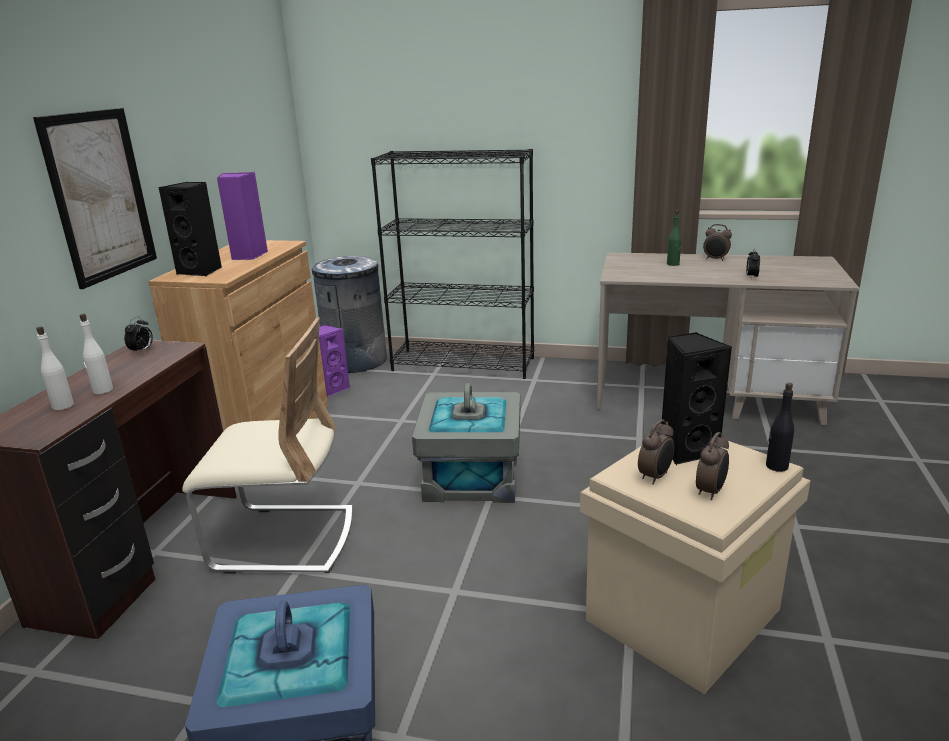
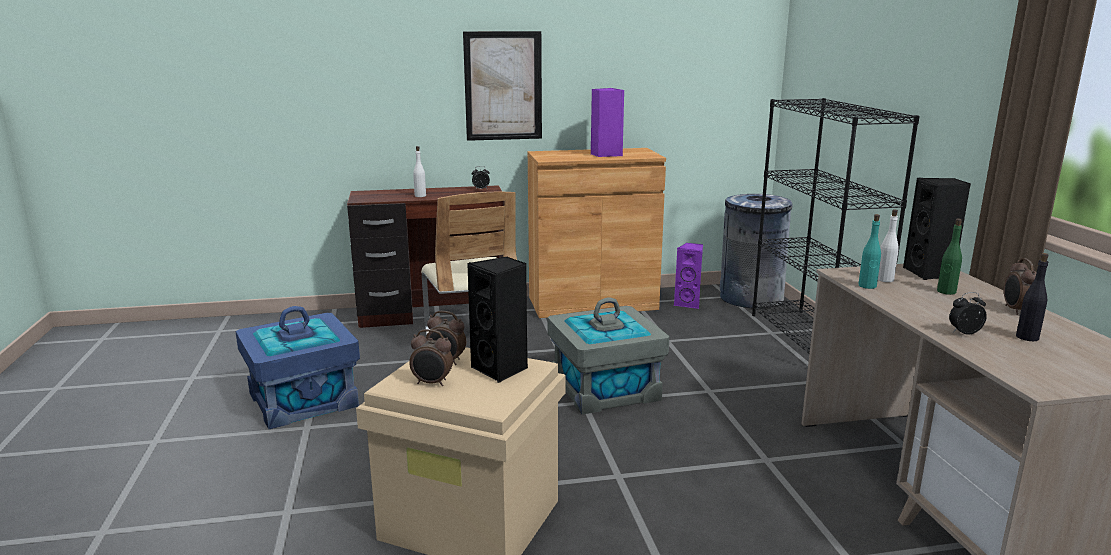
camera: 65 degrees right, 5 degrees down
(63, 406) = (396, 195): white bottle -> white bottle (884, 279)
(202, 271) = (558, 154): black speaker -> black speaker (929, 273)
(650, 277) = (867, 286): none -> turquoise bottle
(776, 466) = (493, 407): black bottle -> black bottle (1027, 337)

